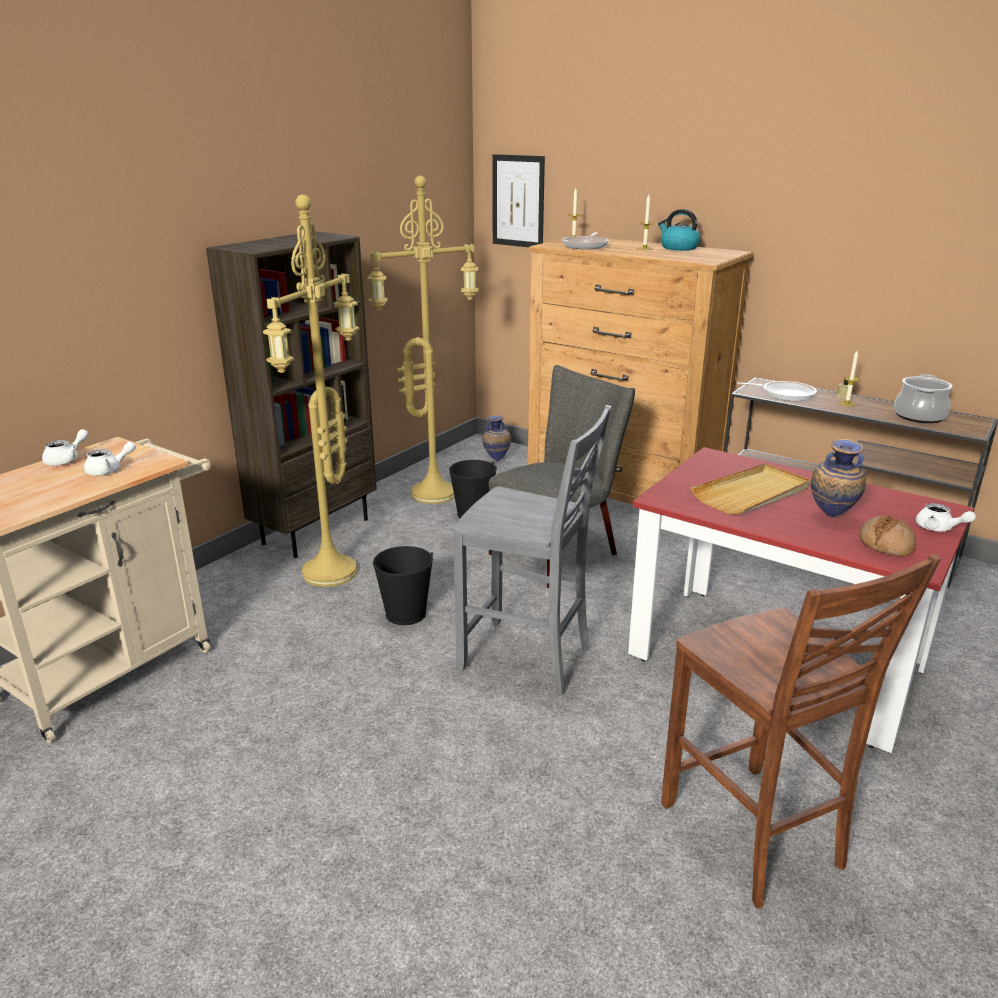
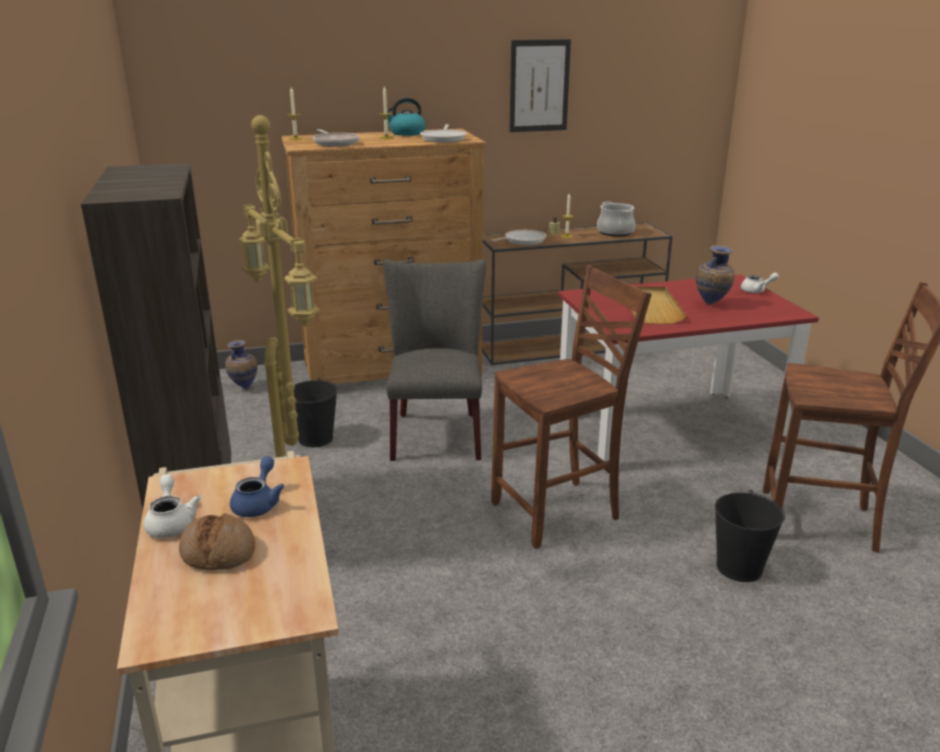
camera: 50 degrees left, 0 degrees up
(109, 470) = (258, 503): white teapot -> blue teapot
(405, 613) = (421, 538): black bucket -> black bucket (738, 567)
(434, 492) = (244, 438): yellow floor lamp -> none
(518, 201) = (197, 107): picture -> picture (539, 86)
(527, 659) = (559, 512): grey chair -> brown chair
(690, 257) = (444, 138): none -> frying pan
(886, 544) = (760, 308): bread -> bread (218, 552)

